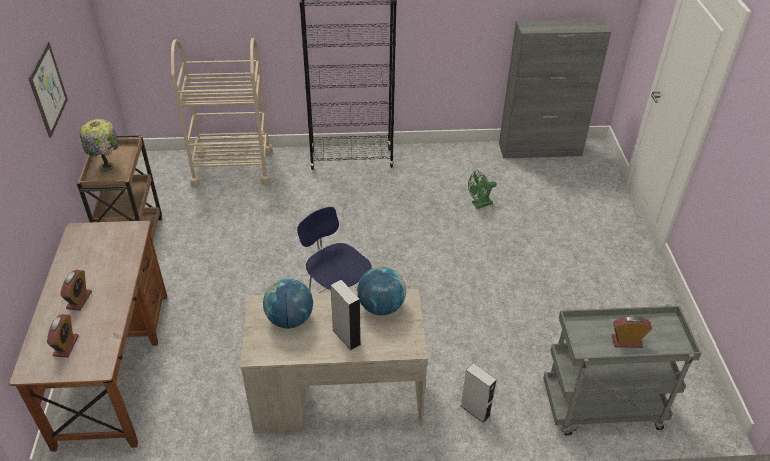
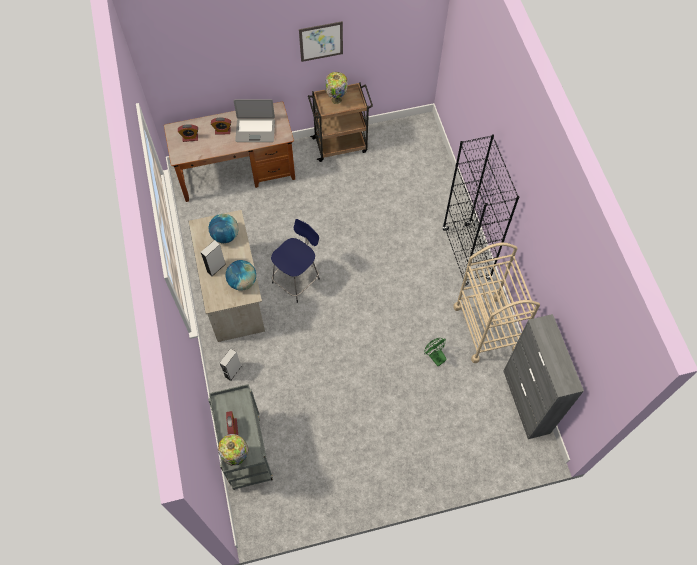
camera: 80 degrees right, 20 degrees up
(103, 260) = (255, 130): none -> laptop
(232, 167) = (431, 177): beige cart -> beige cart (486, 328)
(672, 341) = (237, 458): none -> table lamp

